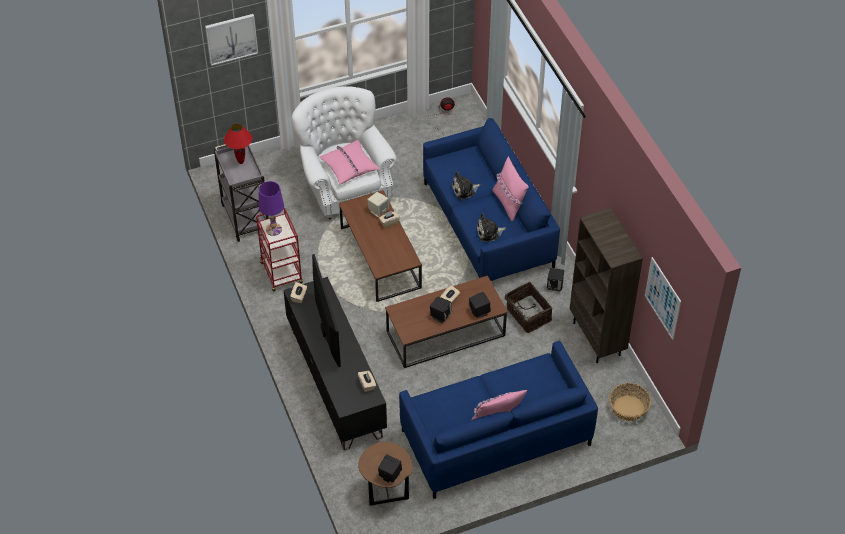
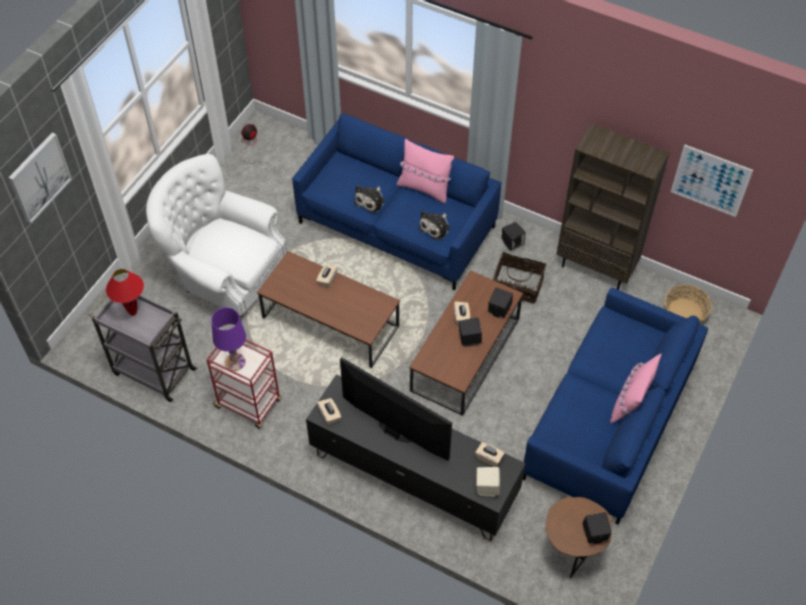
camera: 40 degrees left, 5 degrees up
(349, 166) = (235, 247): pink pillow -> none
(378, 211) = (304, 274): beige speaker -> beige speaker (486, 487)

